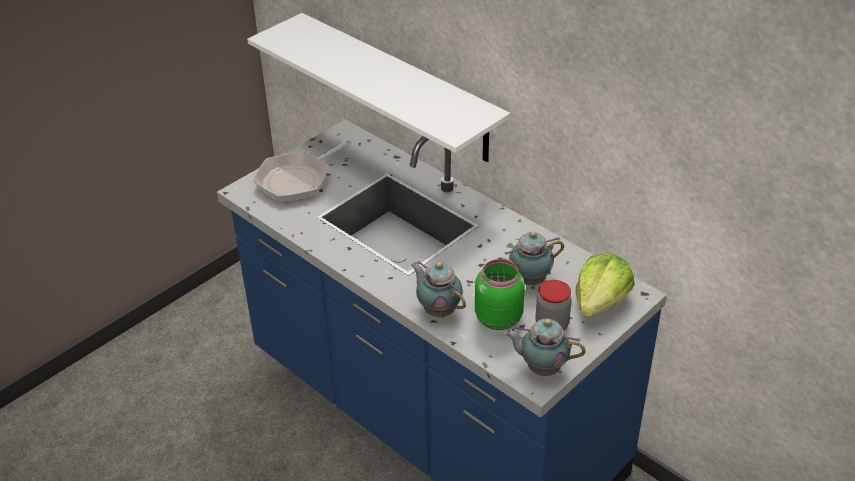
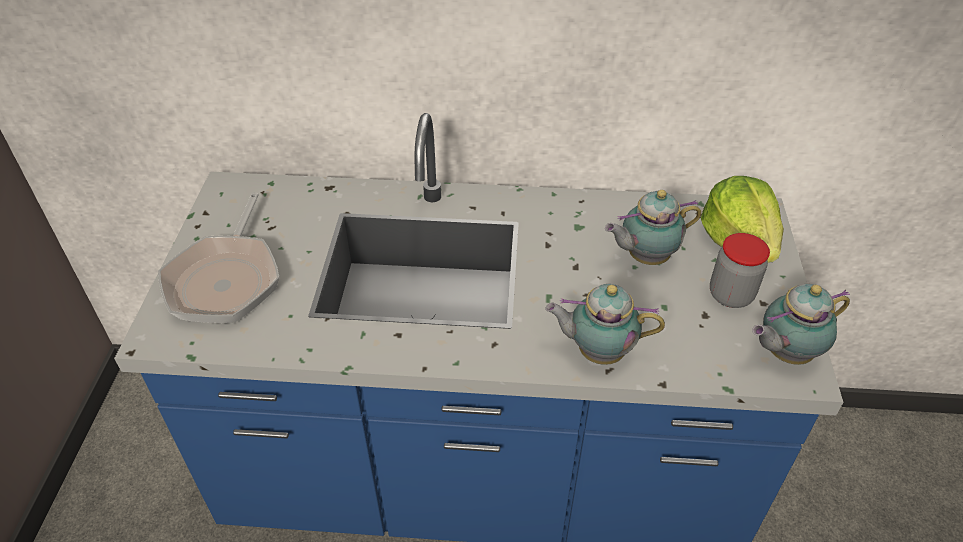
camera: 40 degrees left, 5 degrees up
(399, 87) = (302, 88): white shelf -> none
(497, 318) = (669, 321): green jar -> none
(527, 280) = (644, 257): teapot -> teapot turned 45 degrees clockwise

